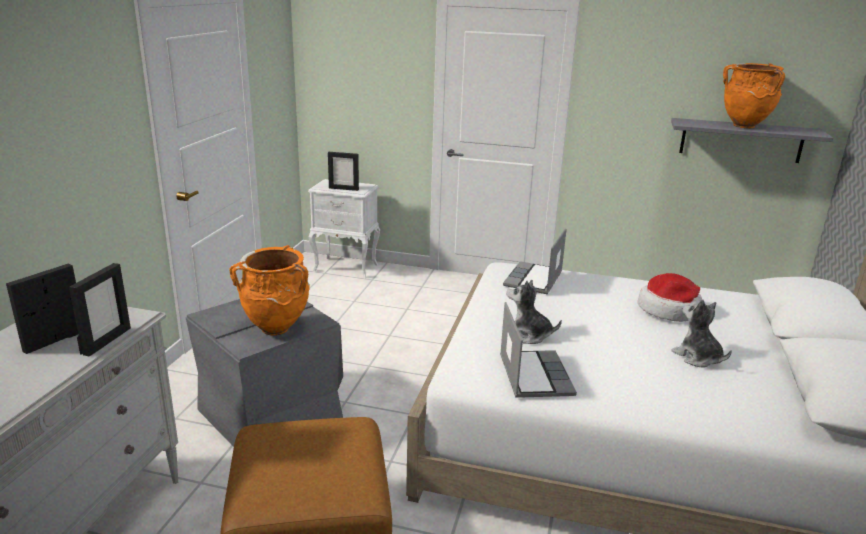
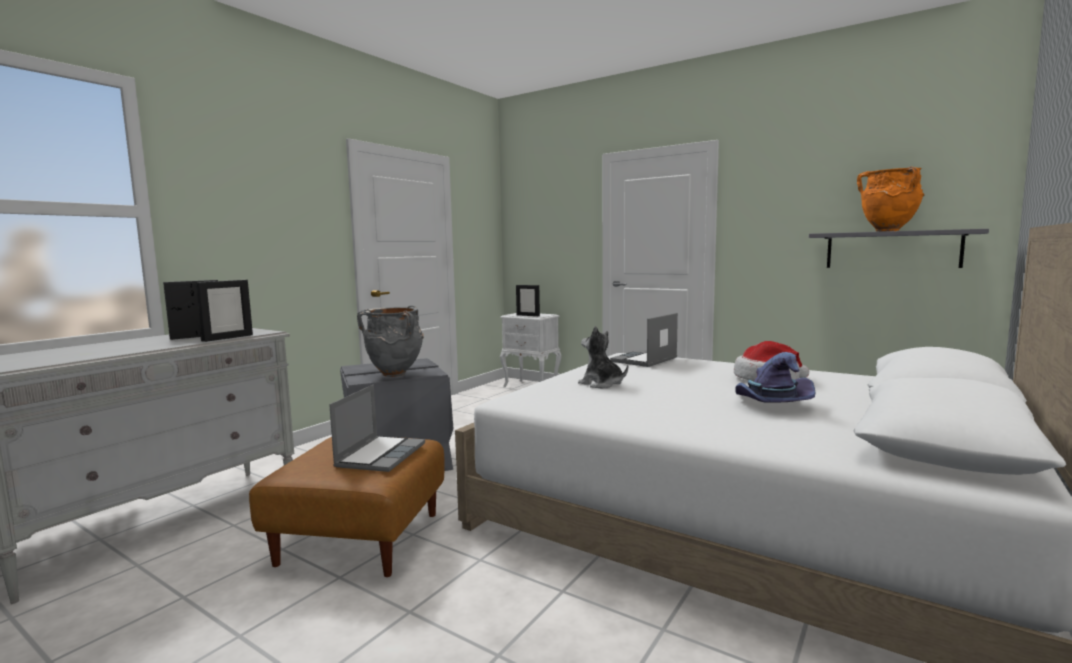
camera: 20 degrees right, 15 degrees down
(277, 329) = (396, 374): orange vase -> grey vase
(533, 375) = (579, 403): laptop -> laptop (380, 455)
(697, 358) = (770, 405): plush toy -> purple hat

